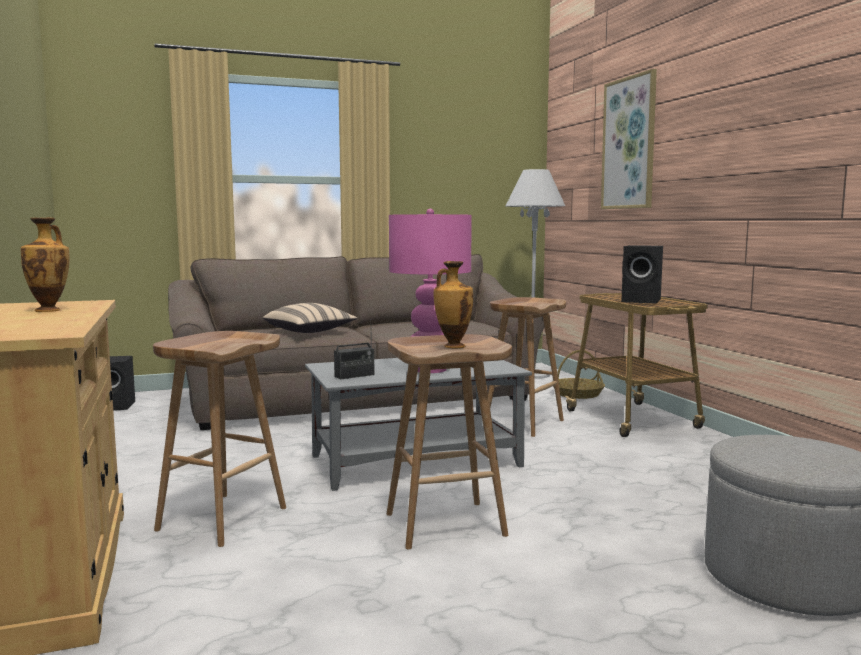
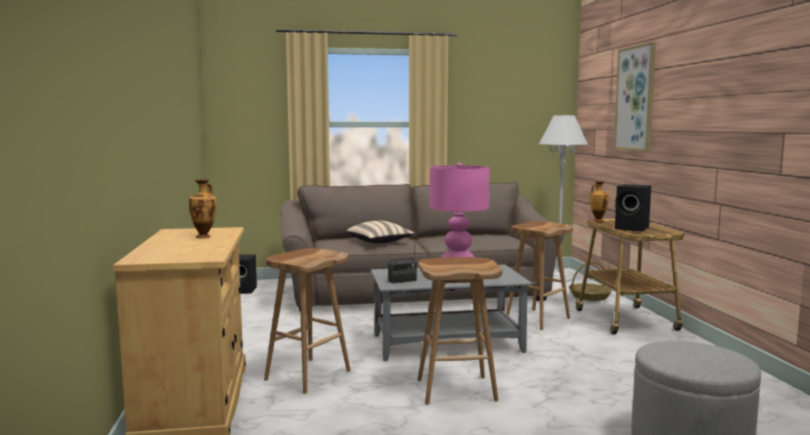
camera: 10 degrees right, 0 degrees up
(453, 346) = (461, 267): vase -> vase (597, 220)

